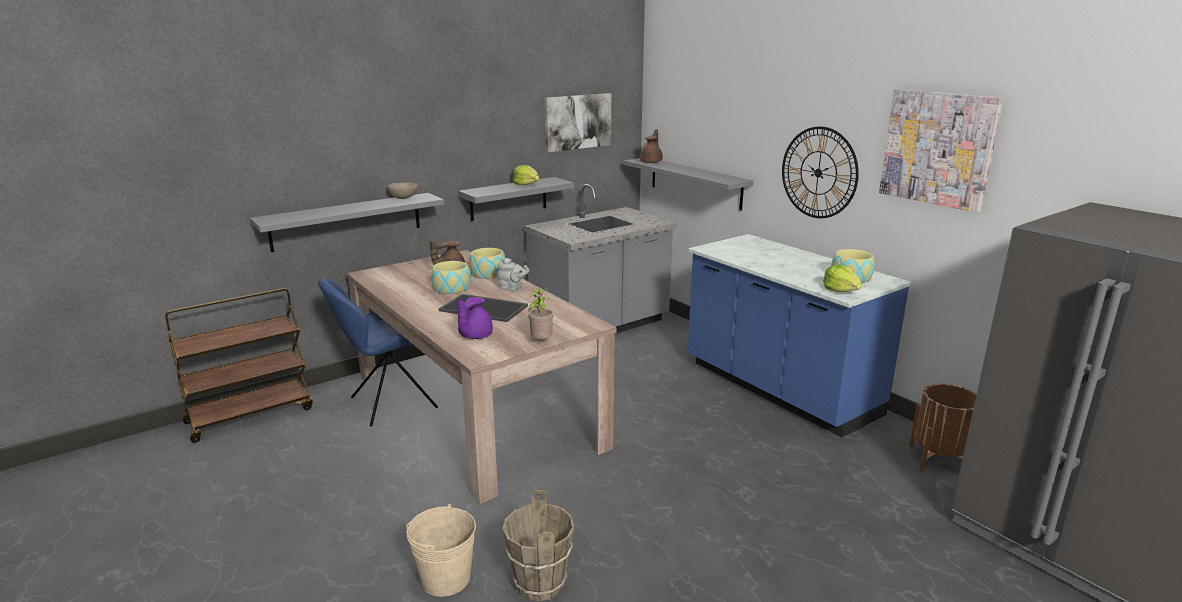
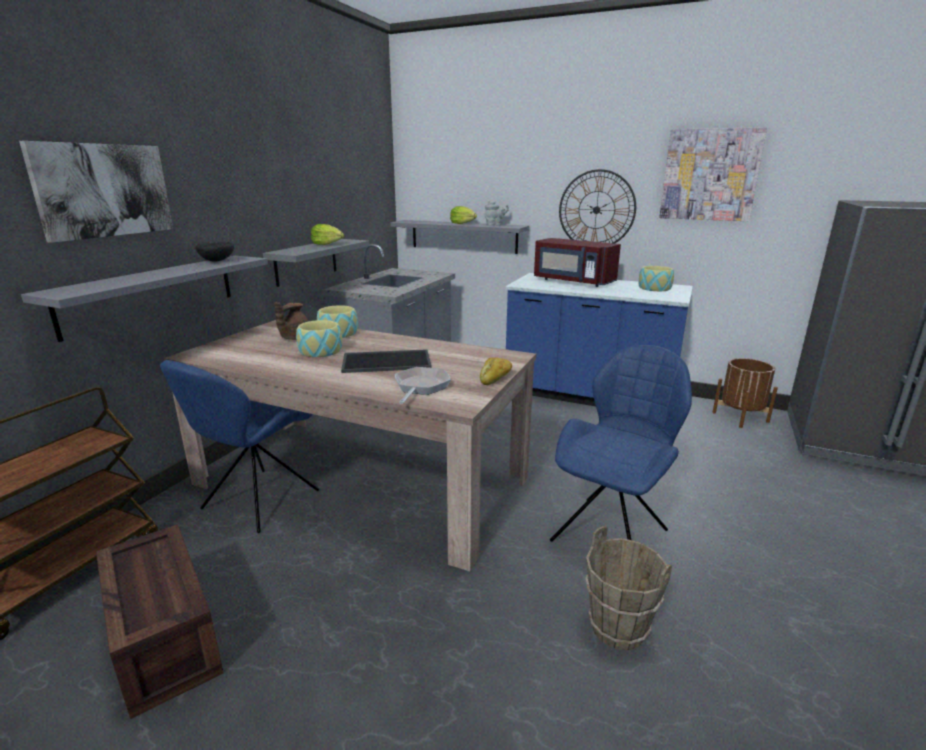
camera: 30 degrees left, 0 degrees up
(264, 472) = (161, 638): none -> crate
(404, 198) = (217, 261): beige bowl -> black bowl
(445, 578) = (527, 668): beige bucket -> none
(474, 336) = (420, 387): purple teapot -> frying pan
(512, 288) = (385, 341): grey teapot -> grey teapot (495, 225)
(541, 342) = (496, 378): potted plant -> bread
(577, 122) = (353, 183): picture -> picture (103, 190)
(627, 518) = (611, 533): none -> blue chair
(651, 162) = (418, 221): brown teapot -> none
(772, 253) = (572, 281): none -> red microwave
(841, 290) = (667, 296): lettuce -> lettuce (462, 223)

